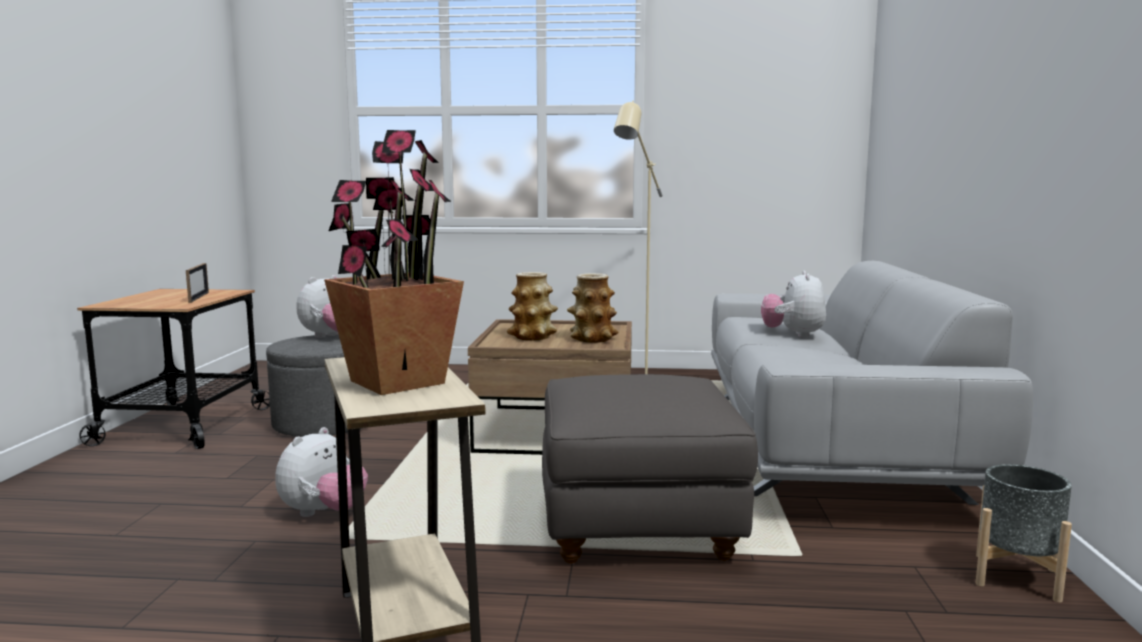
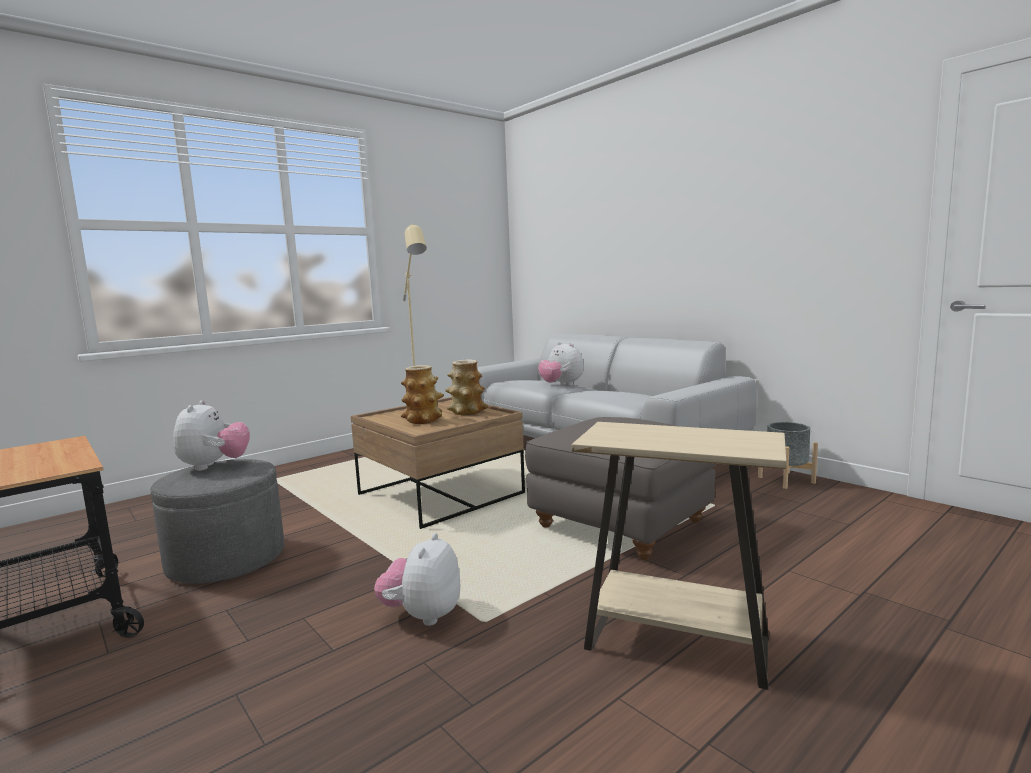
camera: 45 degrees left, 0 degrees up
(198, 297) = (49, 455): picture frame -> none
(323, 513) = (422, 615): plush toy -> plush toy turned 150 degrees counterclockwise
(396, 382) = (692, 439): potted plant -> none

